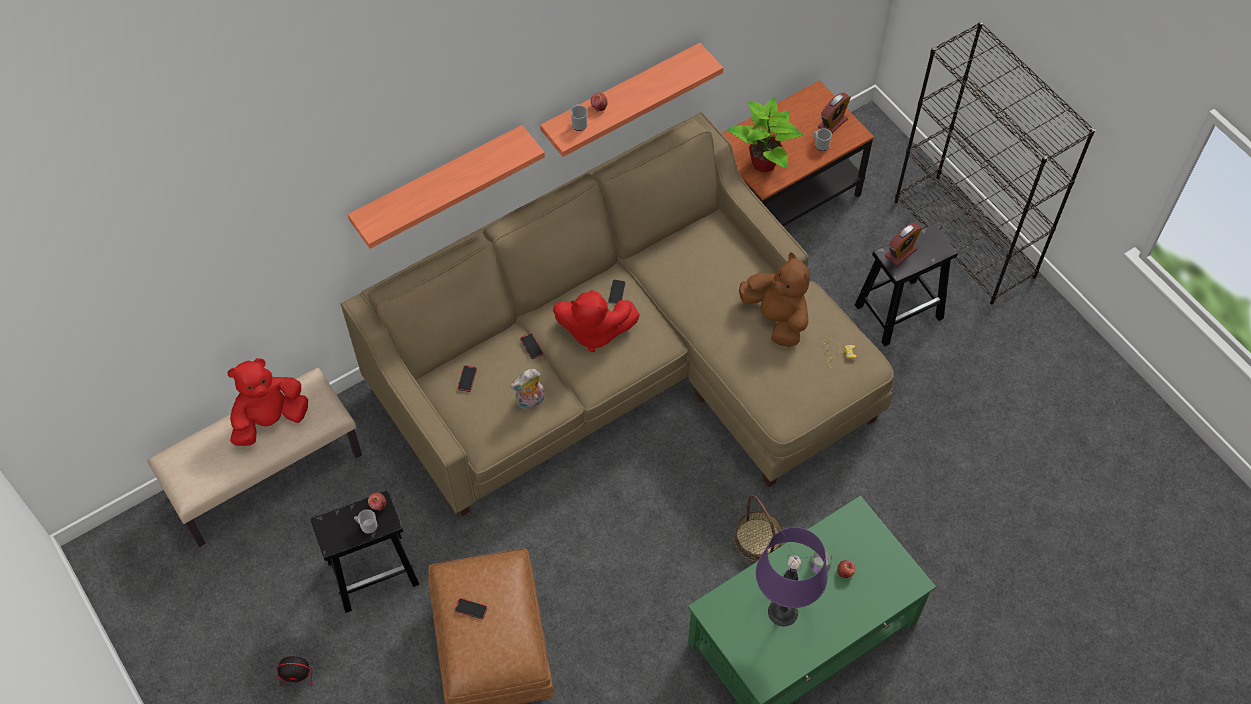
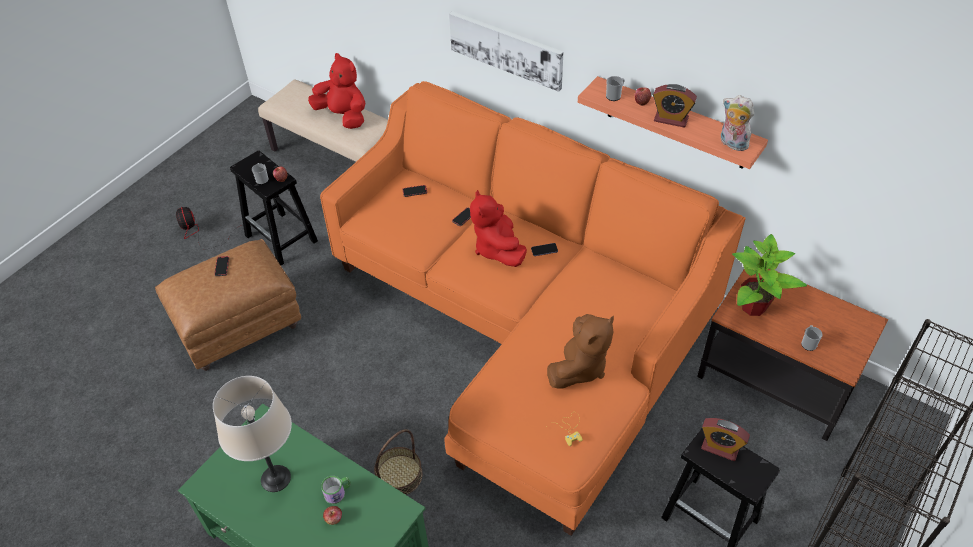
camera: 70 degrees right, 10 degrees down
(438, 183) = (506, 49): shelf -> picture
(530, 402) = (411, 233): plush toy -> plush toy (731, 144)
(627, 368) = (525, 324): beige sofa -> orange sofa
(783, 612) = (275, 478): purple table lamp -> beige table lamp
(832, 123) = (843, 345): alarm clock -> alarm clock (671, 119)

